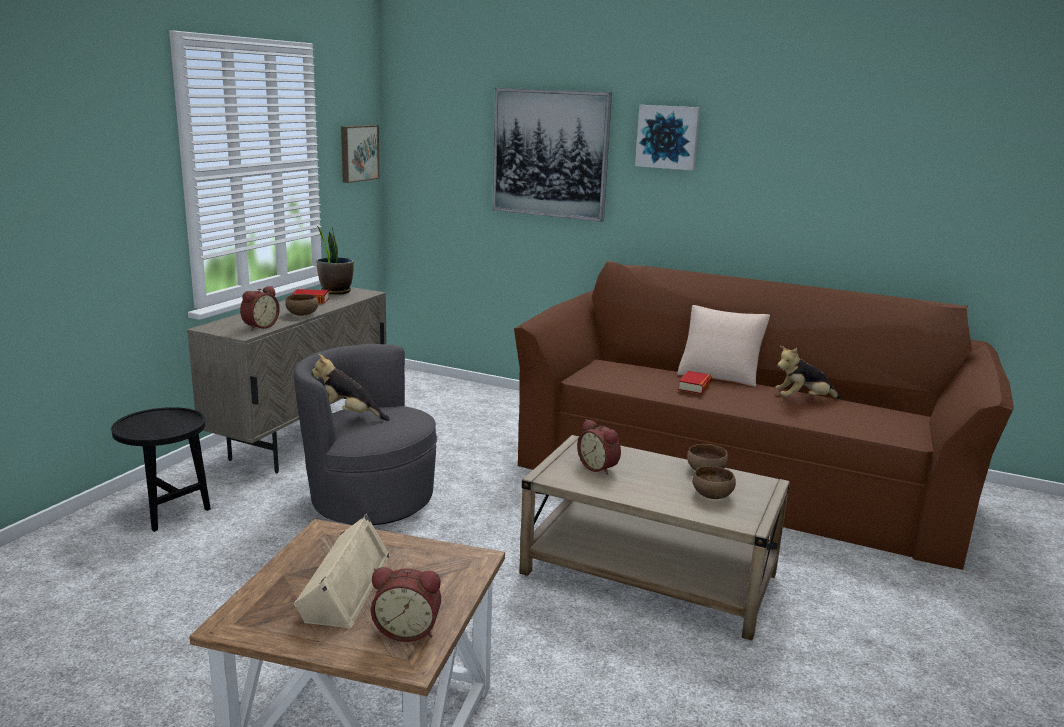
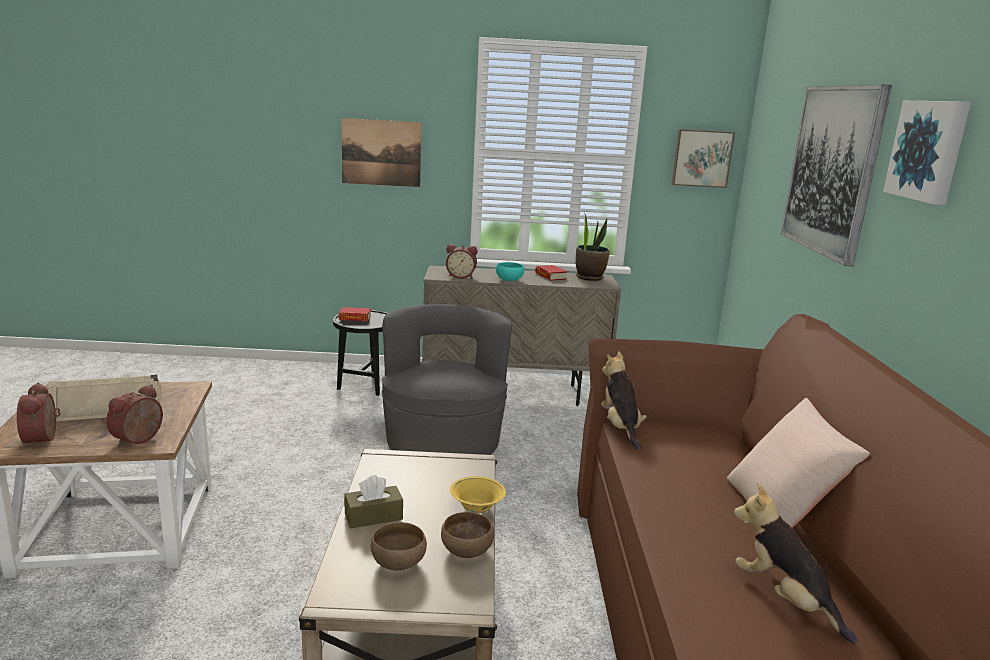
camera: 65 degrees right, 0 degrees up
(82, 194) = (381, 152): none -> picture
(302, 314) = (509, 280): brown bowl -> turquoise bowl
(349, 415) = (437, 361): plush toy -> plush toy (620, 427)
(599, 467) = (422, 481): alarm clock -> alarm clock (139, 440)
(644, 493) = (373, 516): none -> brown tissue box
(652, 457) = (476, 509): none -> yellow bowl
(694, 386) = (691, 493): book -> book (355, 318)

